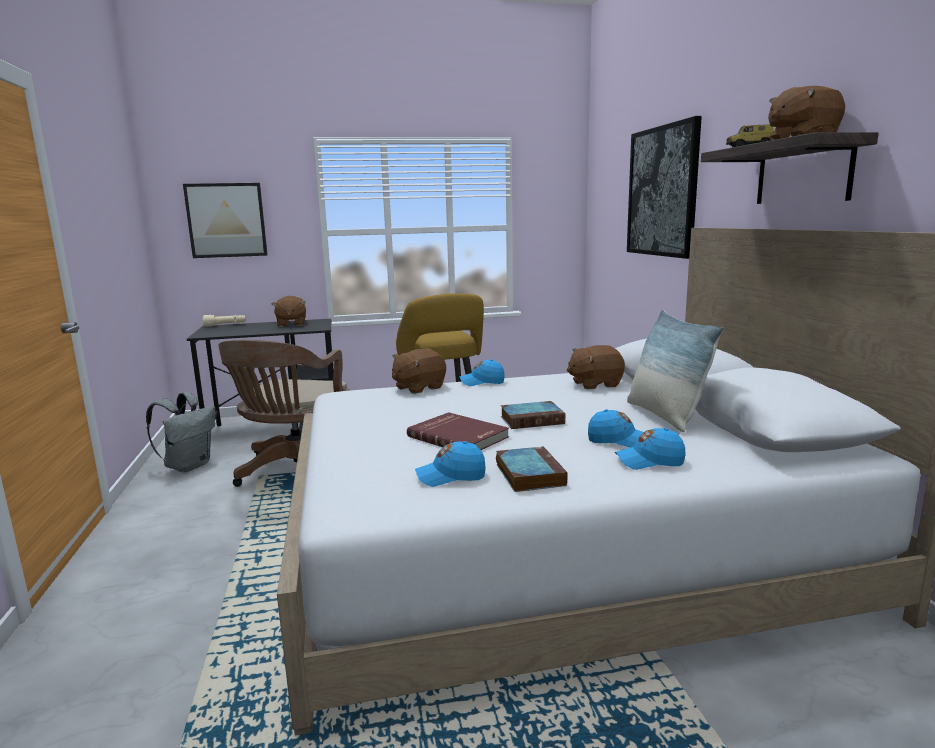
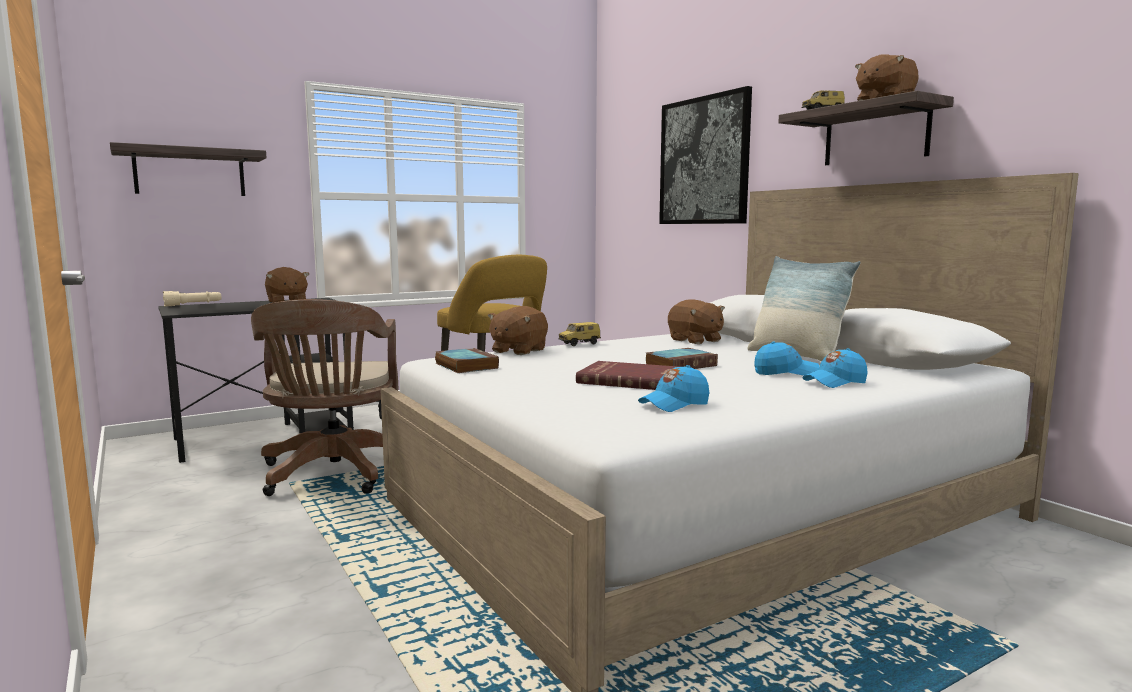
camera: 20 degrees left, 5 degrees down
(188, 466) = (174, 483): grey backpack -> none
(226, 220) = (190, 173): picture -> shelf
(482, 382) = (579, 344): blue cap -> toy car
(528, 474) = (745, 397): book -> book (465, 365)
(595, 384) = (695, 340): brown plush toy -> brown plush toy turned 90 degrees counterclockwise

